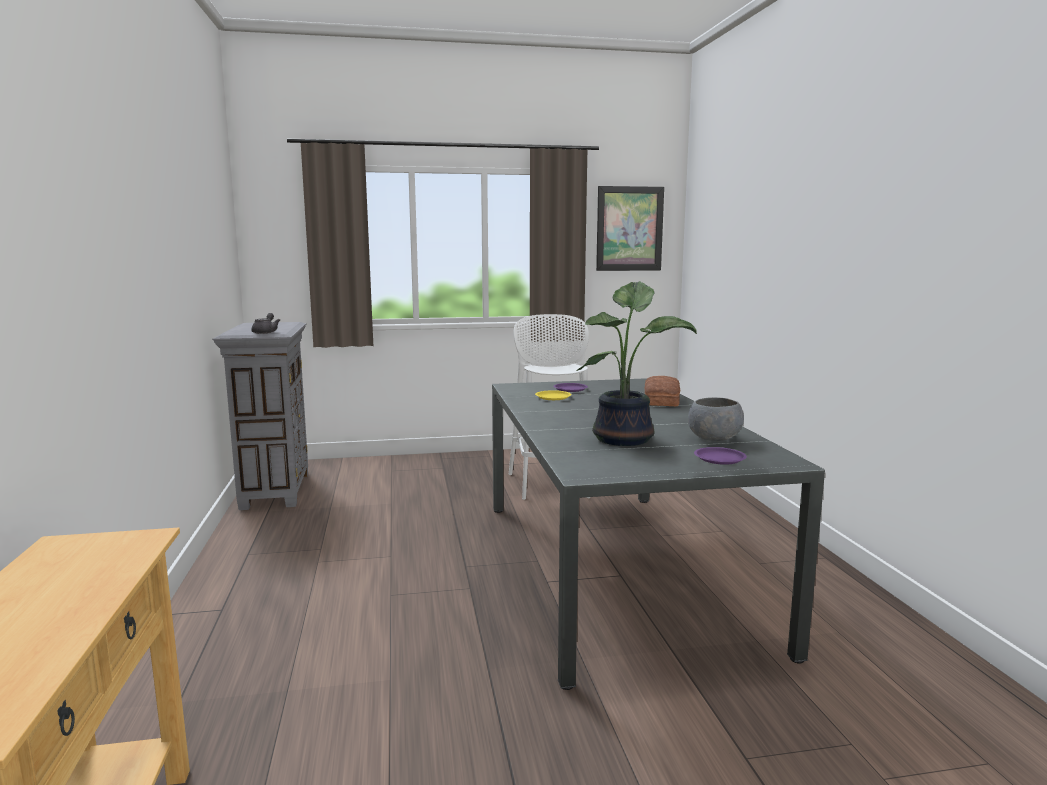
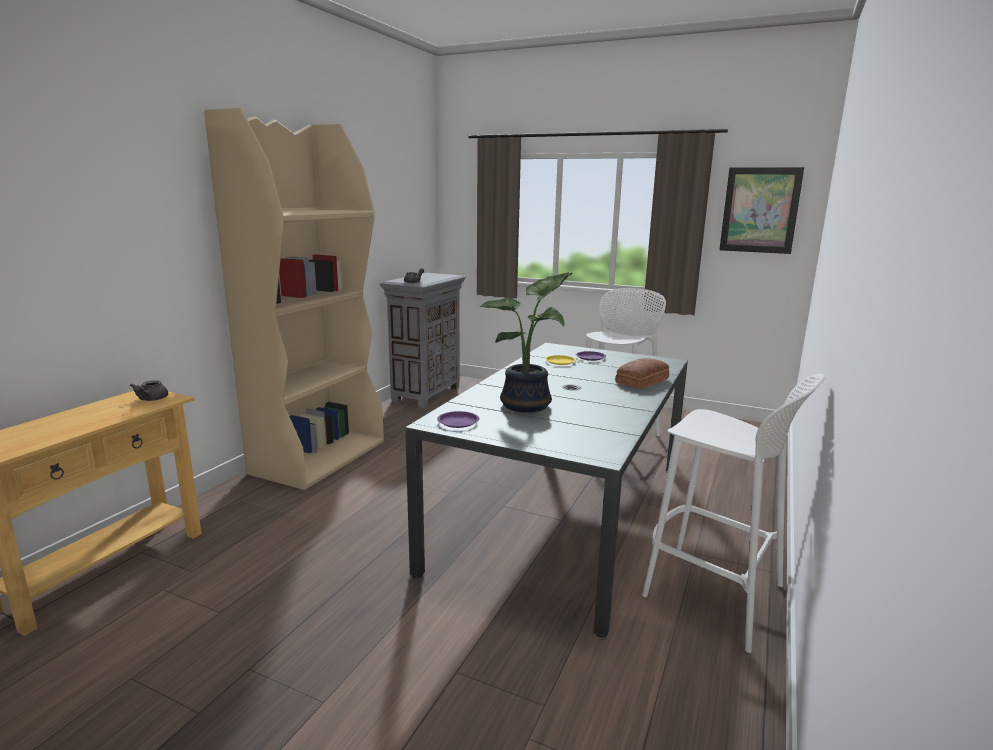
camera: 35 degrees right, 5 degrees up
(106, 549) = (150, 399): none -> grey teapot
(231, 603) = (319, 457): none -> beige bookcase
(713, 438) = (595, 422): grey bowl -> none
(719, 459) = (554, 438): purple plate -> purple plate (458, 422)
(822, 592) = (715, 596): none -> white stool

